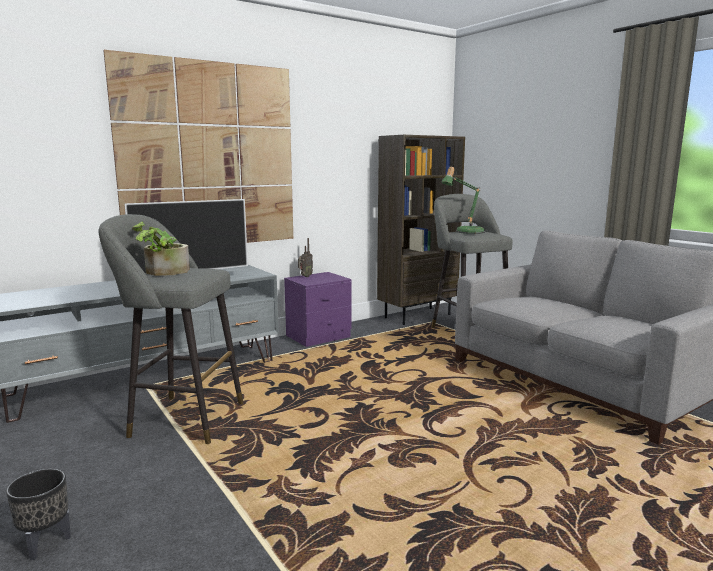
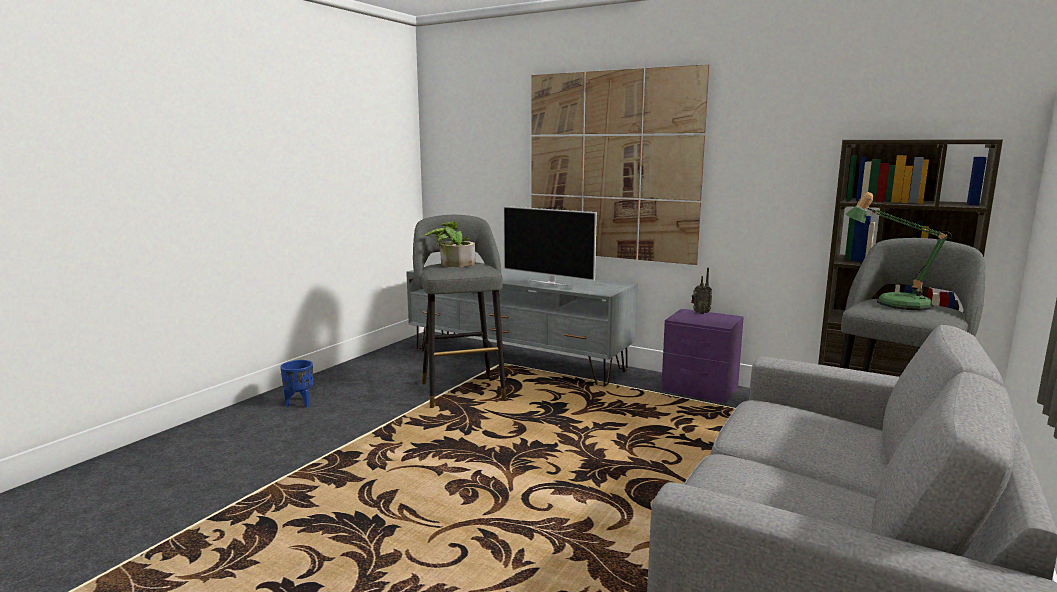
camera: 65 degrees right, 0 degrees up
(45, 543) = (300, 403): black planter -> blue planter

